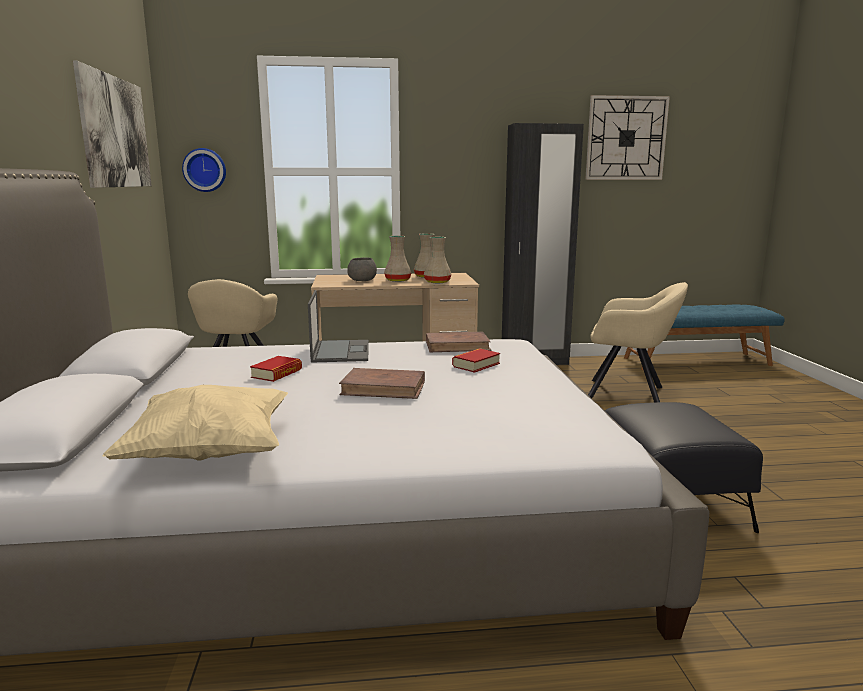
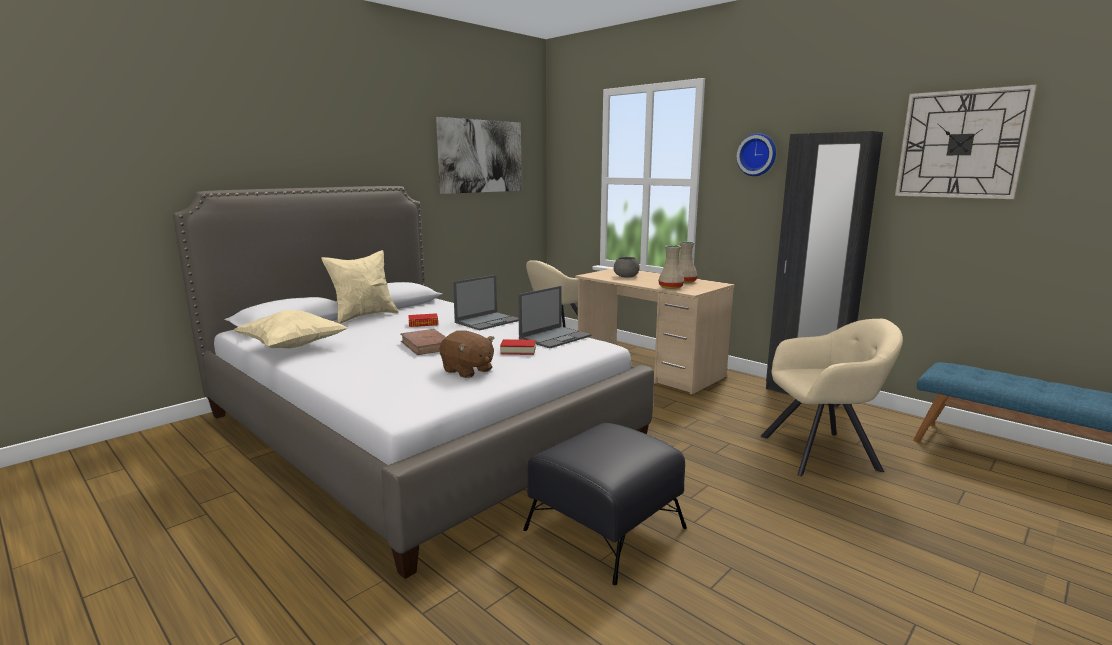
camera: 50 degrees right, 0 degrees up
(154, 390) = (364, 316): none -> beige pillow
(205, 170) = (568, 178): wall clock -> wall clock (757, 154)
(397, 280) = (649, 281): beige vase -> none
(457, 346) = (555, 337): brown book -> laptop
(510, 393) = (467, 371): none -> brown plush toy
(629, 394) = (823, 452): beige armchair -> beige armchair turned 75 degrees counterclockwise

